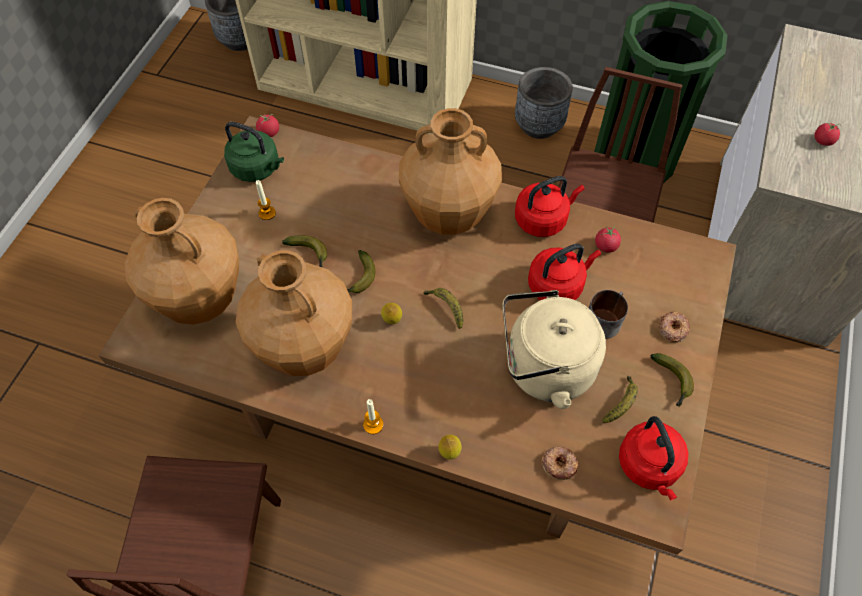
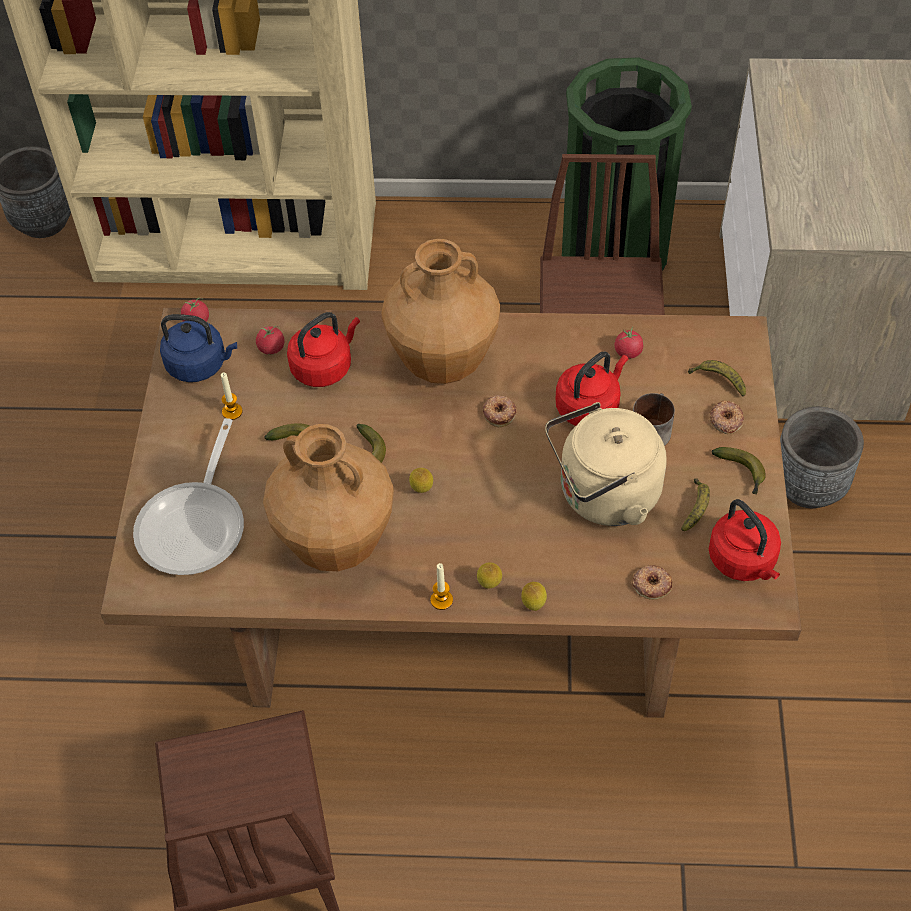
camera: 15 degrees left, 5 degrees down
(201, 300) = (196, 525): brown vase -> frying pan
(257, 168) = (200, 365): green kettle -> blue kettle
(418, 422) = (489, 585): none -> lemon
(446, 308) = (476, 461): banana -> banana (718, 381)
(480, 271) = (499, 413): none -> donut
(538, 125) = (481, 242): grey planter -> grey planter (808, 486)
(543, 219) = (550, 341): red kettle -> red kettle (324, 367)
(823, 141) = (826, 182): tomato -> tomato (271, 348)

